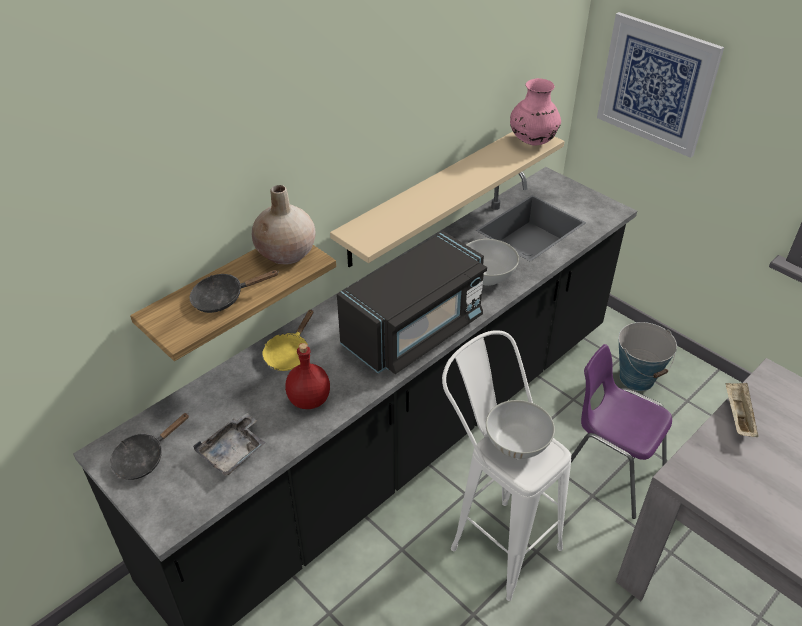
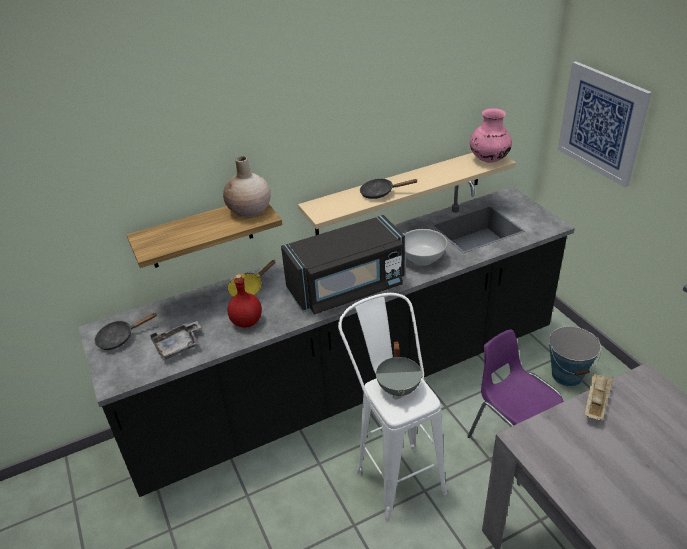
camera: 20 degrees right, 5 degrees down
(223, 298) = (191, 233): black frying pan -> black frying pan (380, 193)
(517, 444) = (399, 388): white bowl -> grey cooking pot

